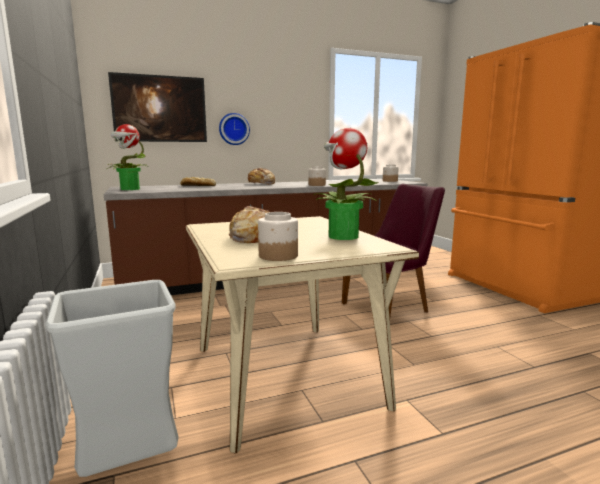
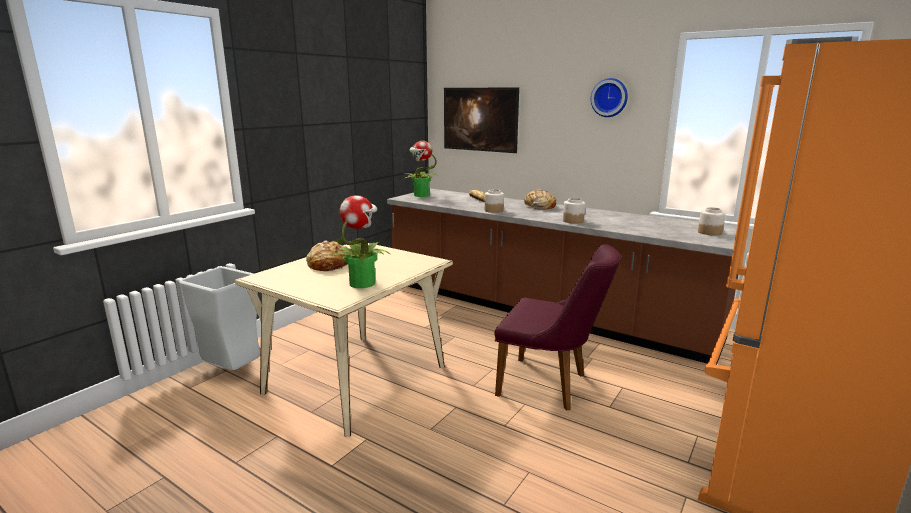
camera: 55 degrees right, 5 degrees up
(234, 129) = (544, 140): wall clock -> wall clock (610, 97)
(278, 256) = (280, 281): jar -> jar (493, 210)

